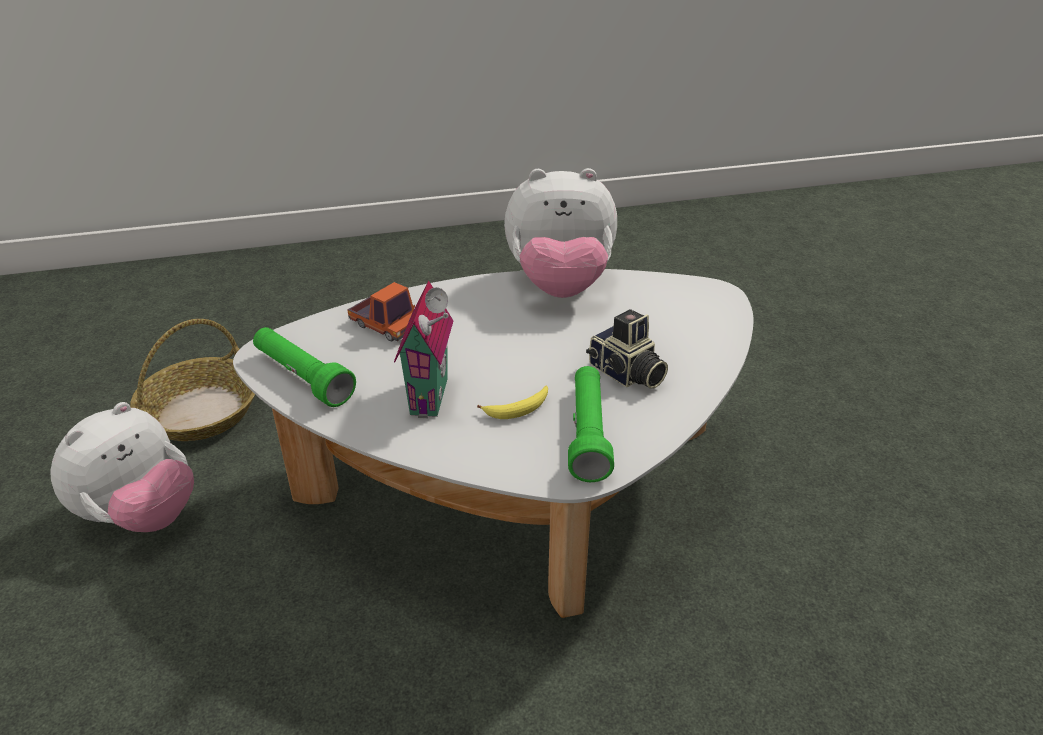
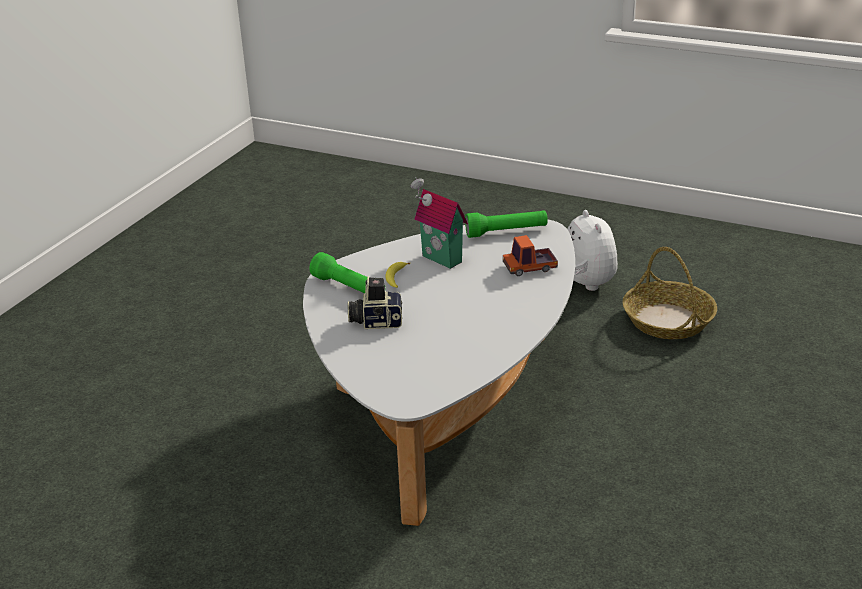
camera: 130 degrees right, 5 degrees down
(559, 286) = (500, 342): plush toy -> none

